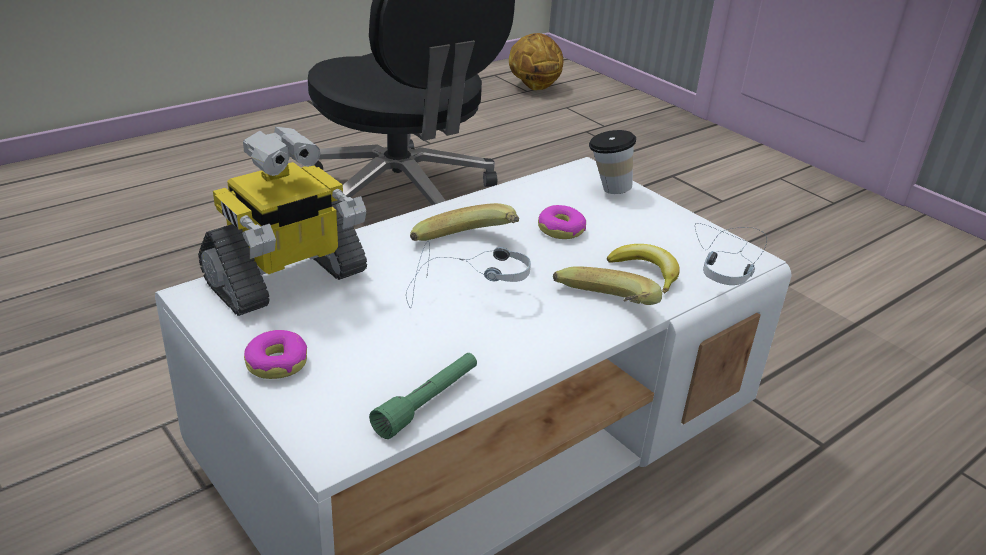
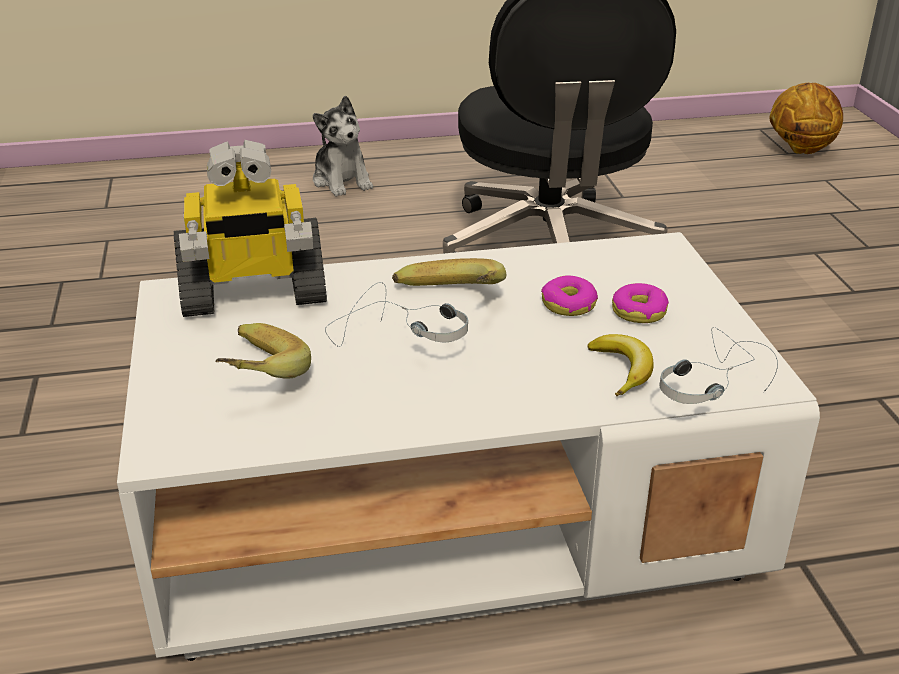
camera: 30 degrees right, 0 degrees up
(174, 168) = (342, 181): none -> plush toy
(277, 363) = (180, 365): donut -> donut (639, 311)
(428, 402) = (274, 436): green flashlight -> none
(601, 313) = (527, 399): banana -> banana (254, 378)
(607, 189) = (667, 272): cup -> none

